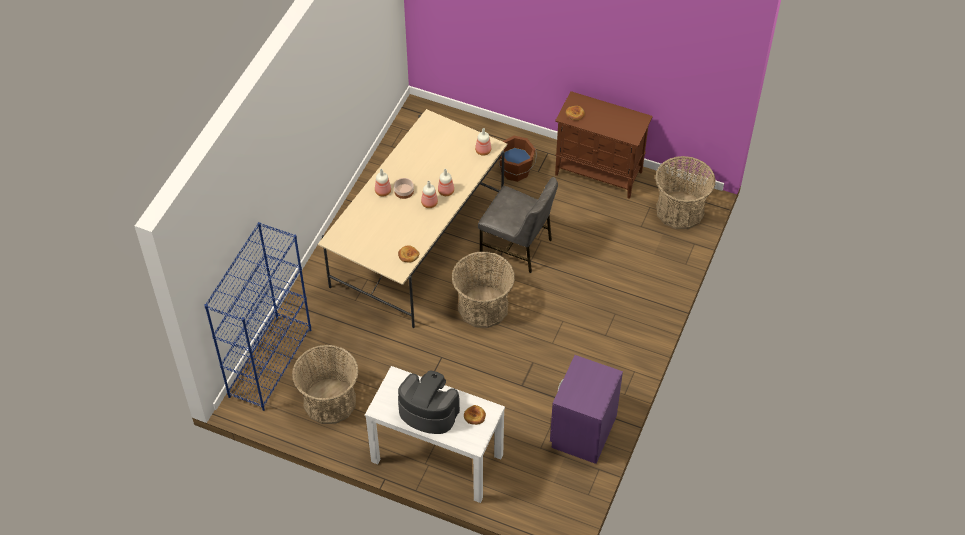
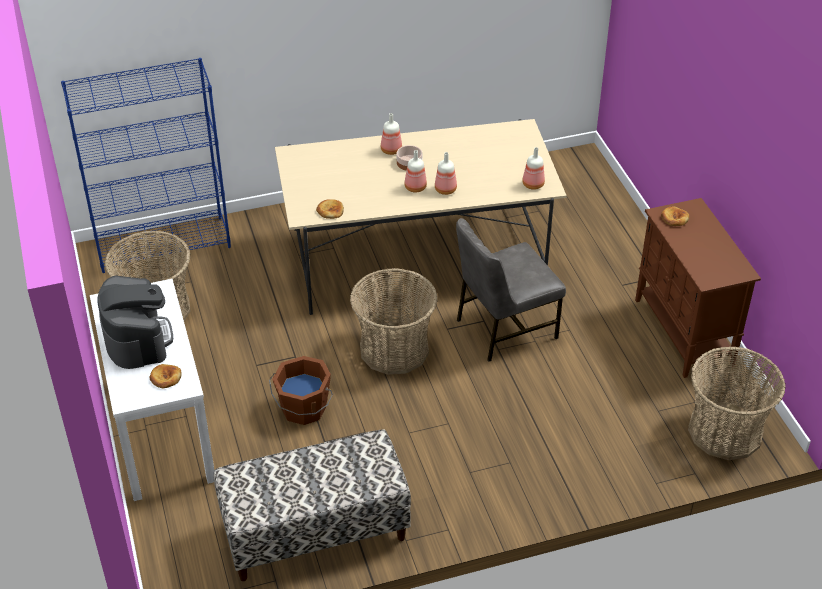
camera: 50 degrees right, 10 degrees down
(516, 170) = (601, 268): brown bucket -> brown bucket (303, 409)
(517, 246) = (504, 328): grey chair -> grey chair turned 75 degrees clockwise
(582, 431) = (315, 532): purple nightstand -> bench

